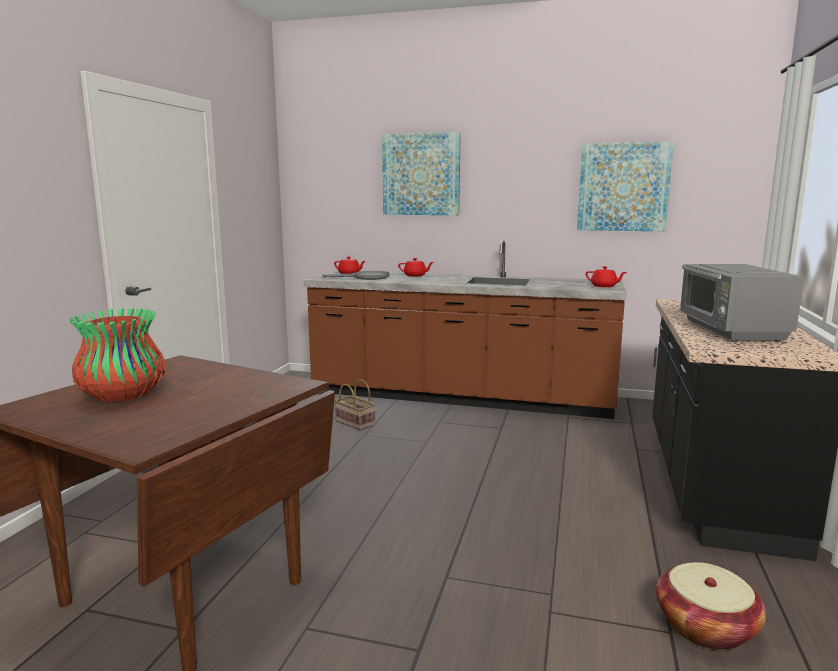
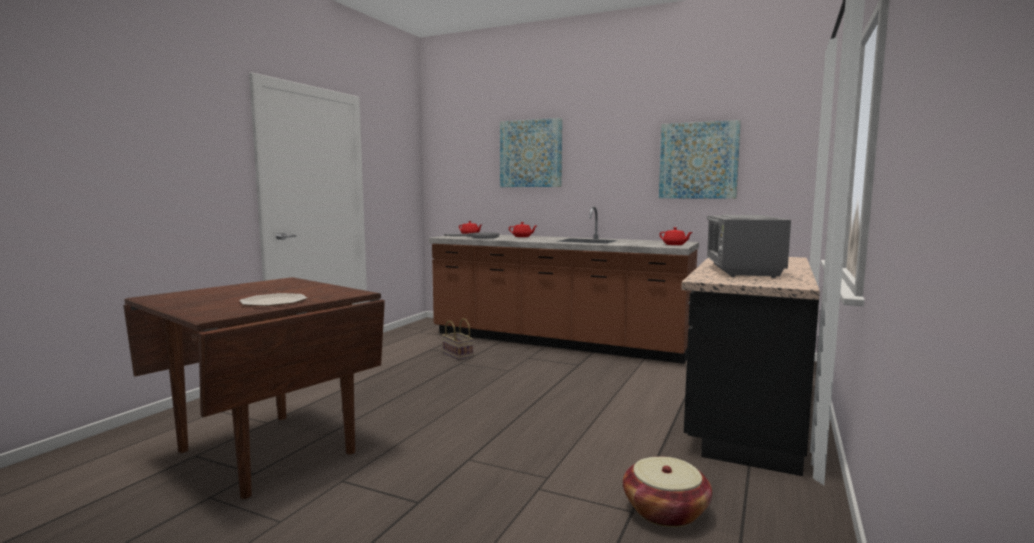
camera: 10 degrees right, 5 degrees down
(124, 395) = (229, 294): vase -> none
(201, 408) = (273, 302): none -> plate

